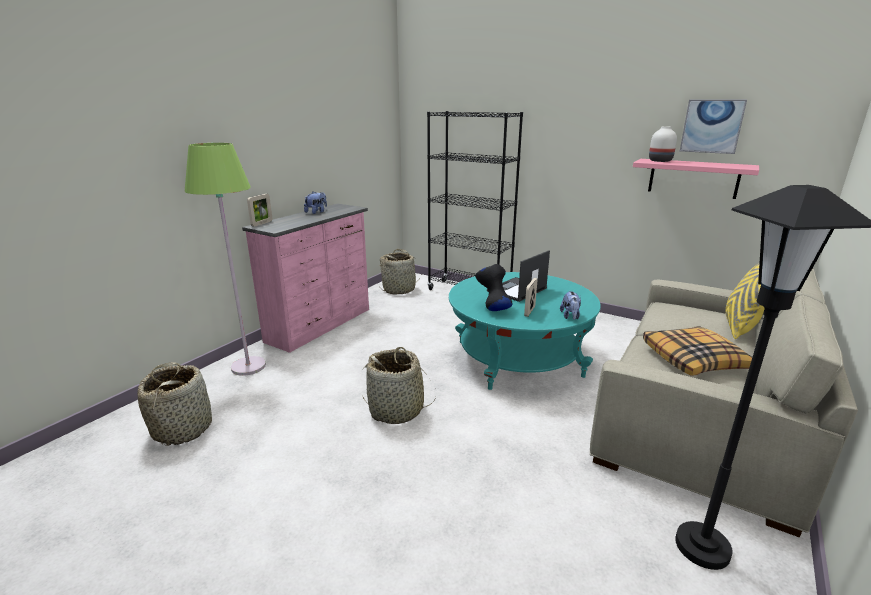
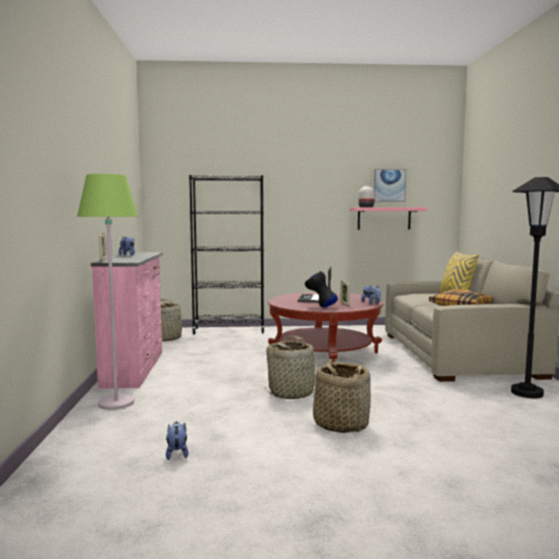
camera: 35 degrees left, 15 degrees down
(183, 428) = (131, 447): basket -> basket (340, 424)
(196, 454) = (177, 453): none -> plush toy
(518, 358) = (324, 353): turquoise coffee table -> red coffee table

